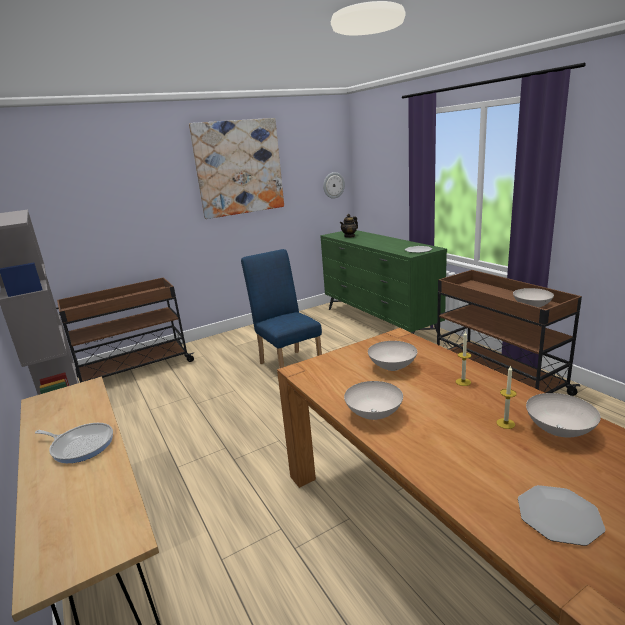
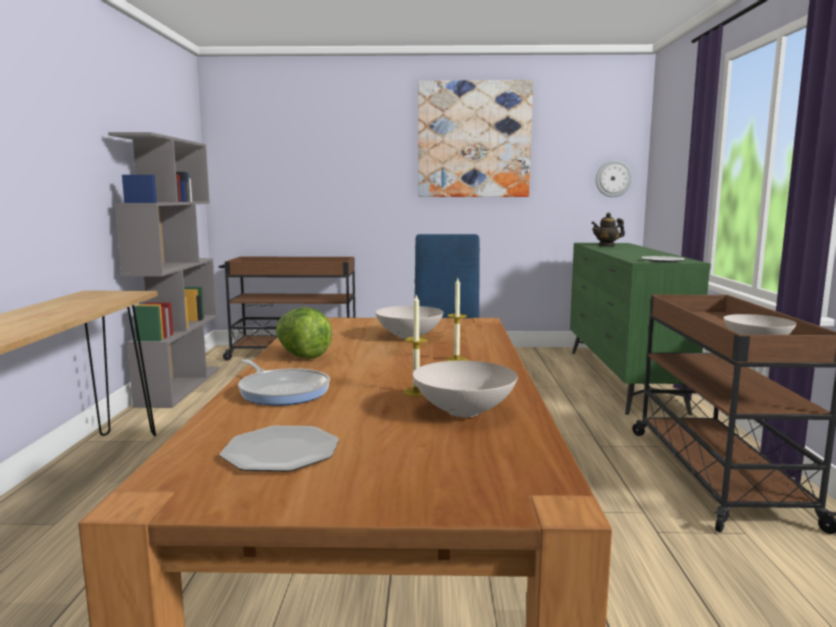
camera: 30 degrees right, 10 degrees down
(81, 445) = (54, 313): frying pan -> frying pan (282, 391)
(374, 415) = (302, 356): white bowl -> lettuce

